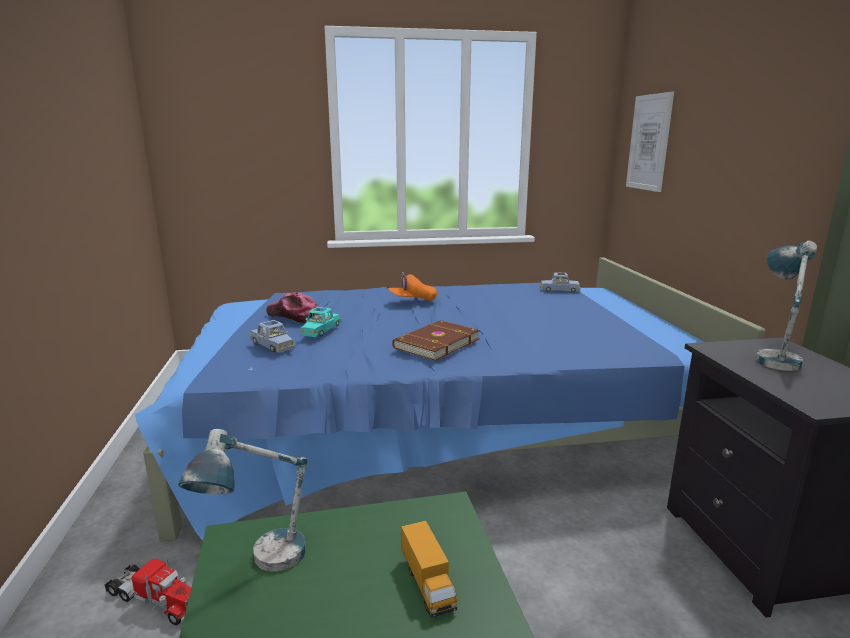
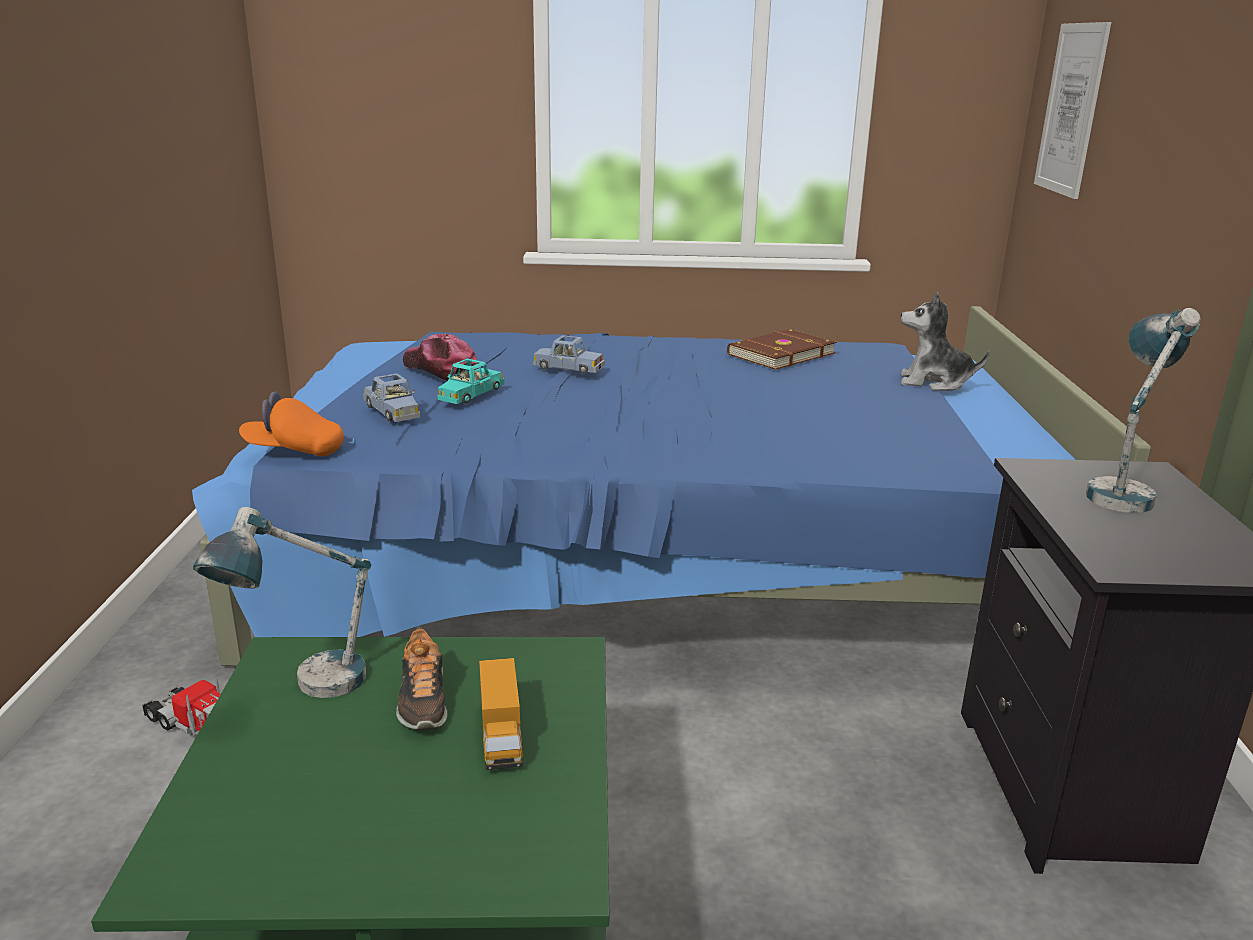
camera: 10 degrees right, 5 degrees up
(357, 562) = (423, 700): none -> shoe
(413, 300) = (631, 358): orange cap -> orange cap (294, 450)
(435, 343) = (628, 427): brown book -> brown book (779, 354)
(559, 290) = (884, 358): blue toy car -> blue toy car (568, 368)
(597, 302) = (934, 382): none -> plush toy

